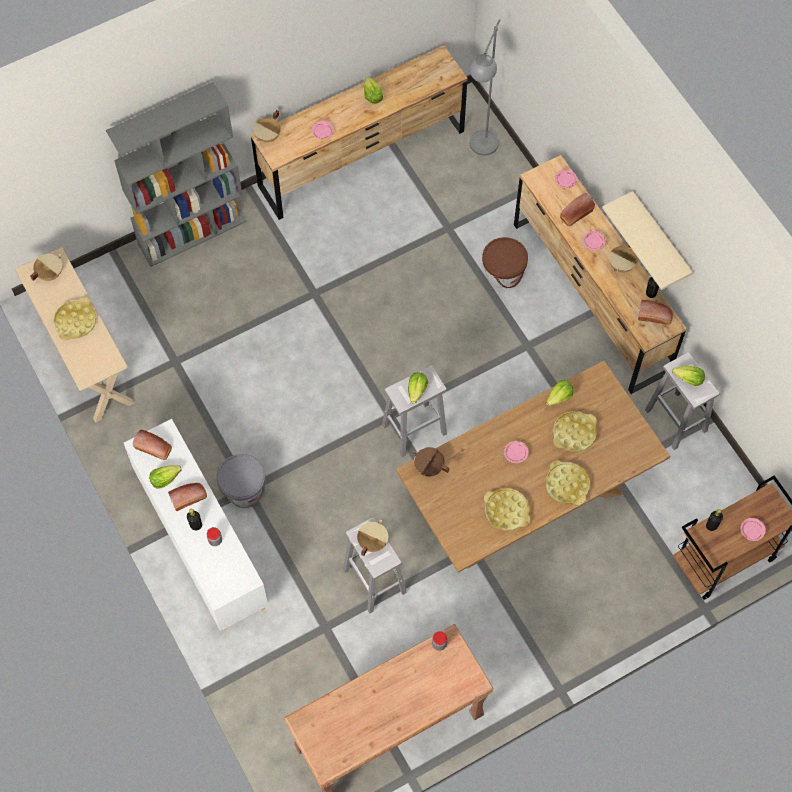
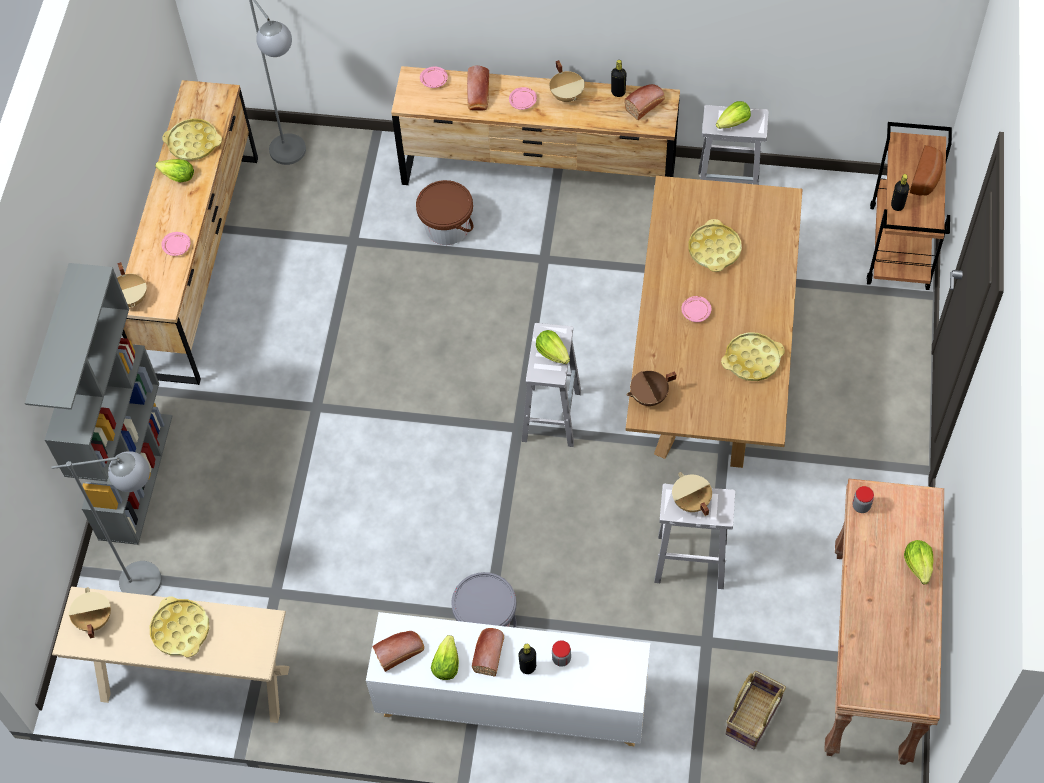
camera: 50 degrees left, 5 degrees down
(136, 292) = (156, 579): none -> grey floor lamp
(293, 689) = (754, 717): none -> basket
(559, 397) = (665, 236): lettuce -> lettuce (918, 565)
(567, 485) = (765, 291): yellow tray -> yellow tray (193, 143)
(660, 239) = (593, 28): beige shelf -> none
(751, 531) = (927, 178): pink plate -> bread

